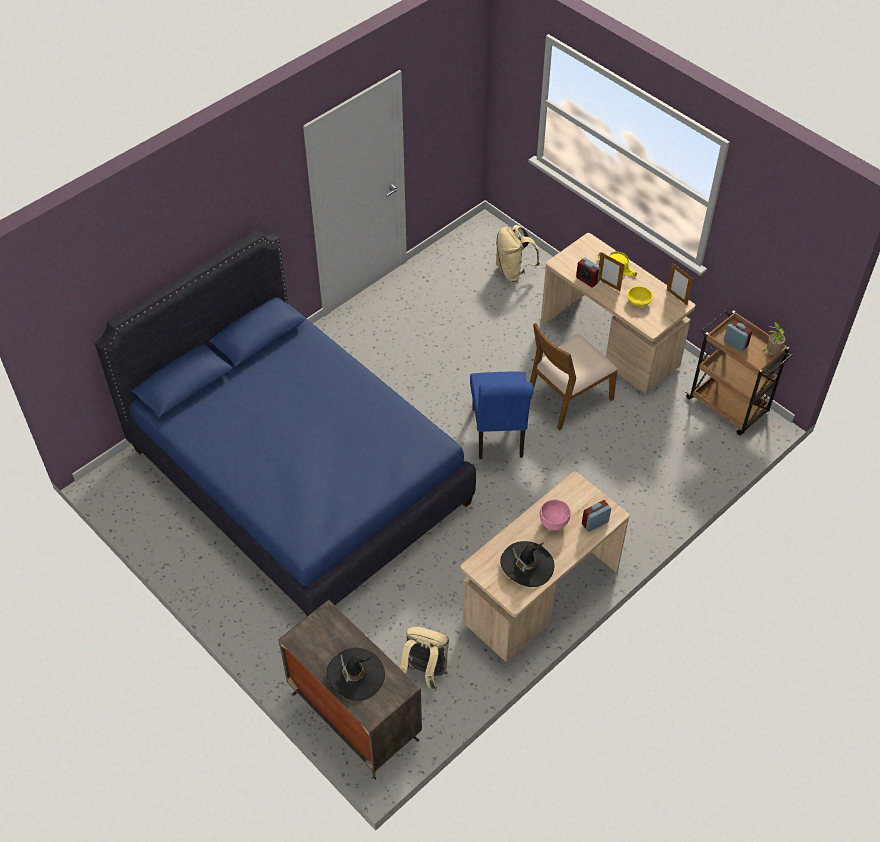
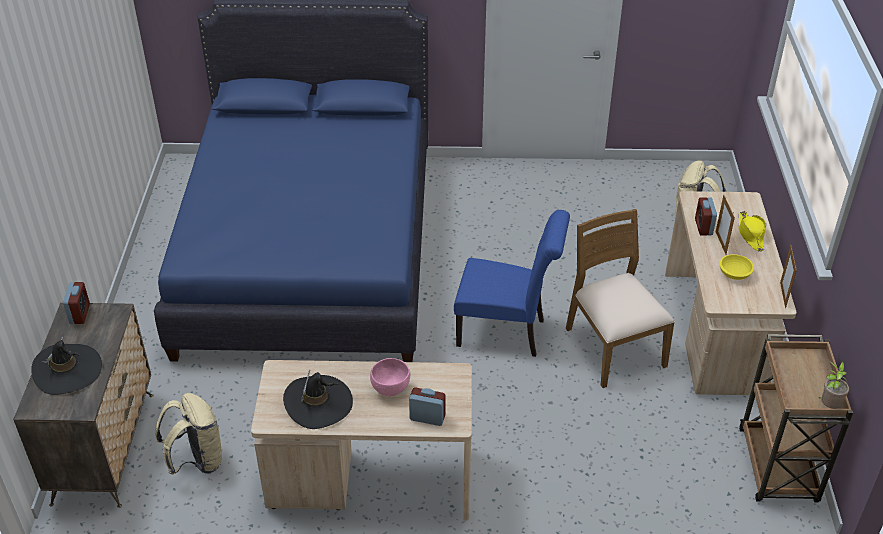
camera: 45 degrees right, 10 degrees down
(498, 436) = (507, 333): blue chair -> blue chair turned 120 degrees counterclockwise
(568, 398) = (613, 347): brown chair -> brown chair turned 60 degrees clockwise
(735, 343) = (794, 371): alarm clock -> alarm clock (80, 314)

